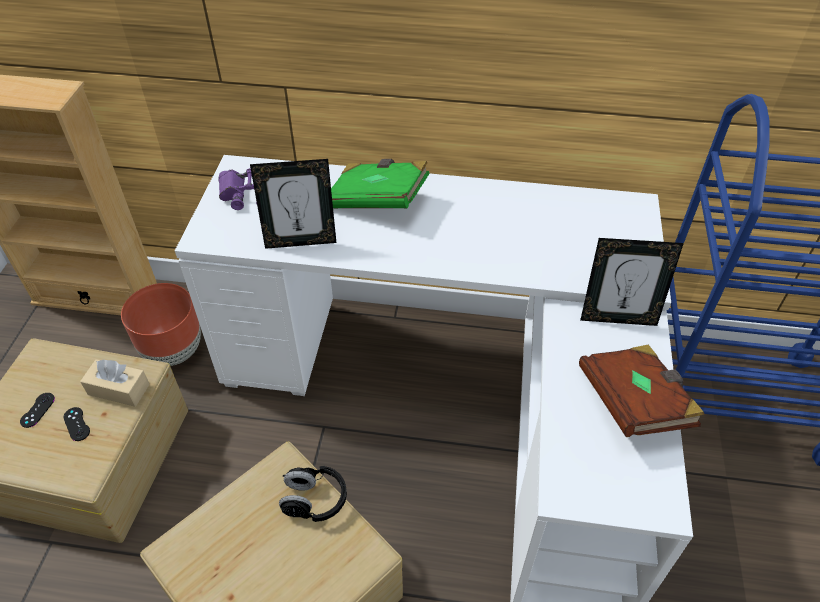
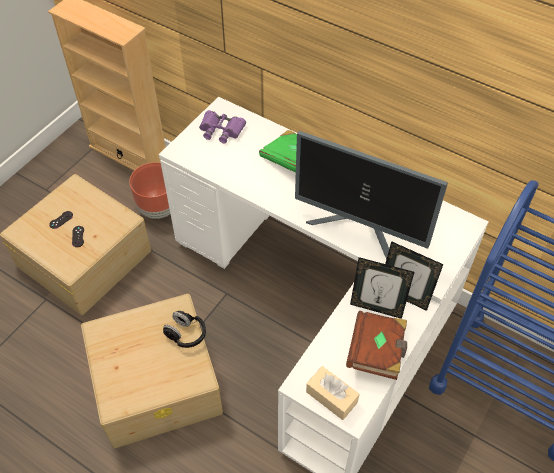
camera: 25 degrees right, 5 degrees up
(119, 389) = (109, 224): beige tissue box -> beige tissue box (331, 397)
(300, 241) = (233, 173): picture frame -> picture frame (376, 307)
(515, 254) = (360, 230): none -> monitor

